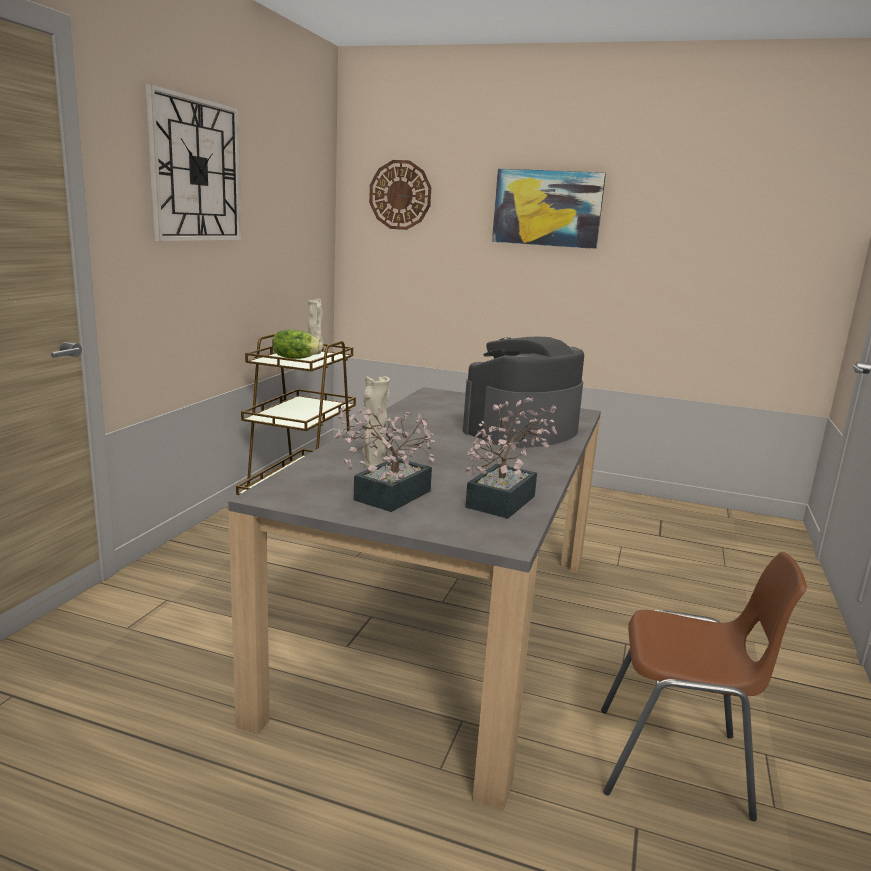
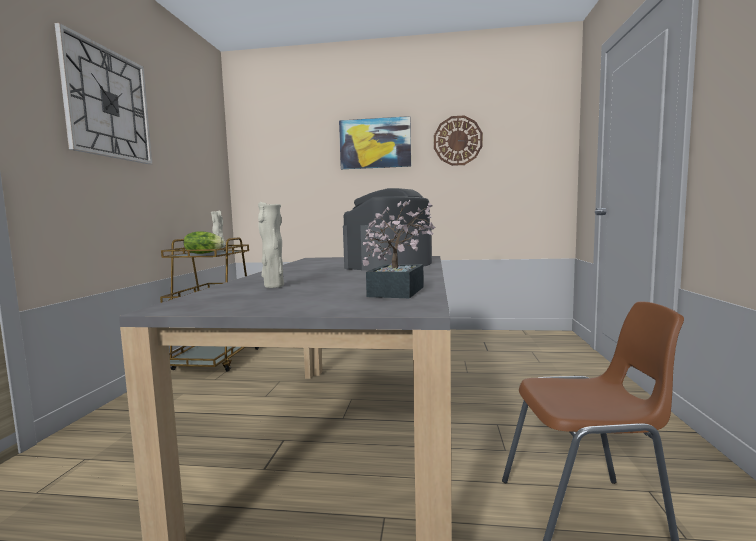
camera: 10 degrees left, 10 degrees down
(386, 498) = (289, 299): potted plant -> none
(400, 195) = (273, 145): wall clock -> wall clock (457, 141)

